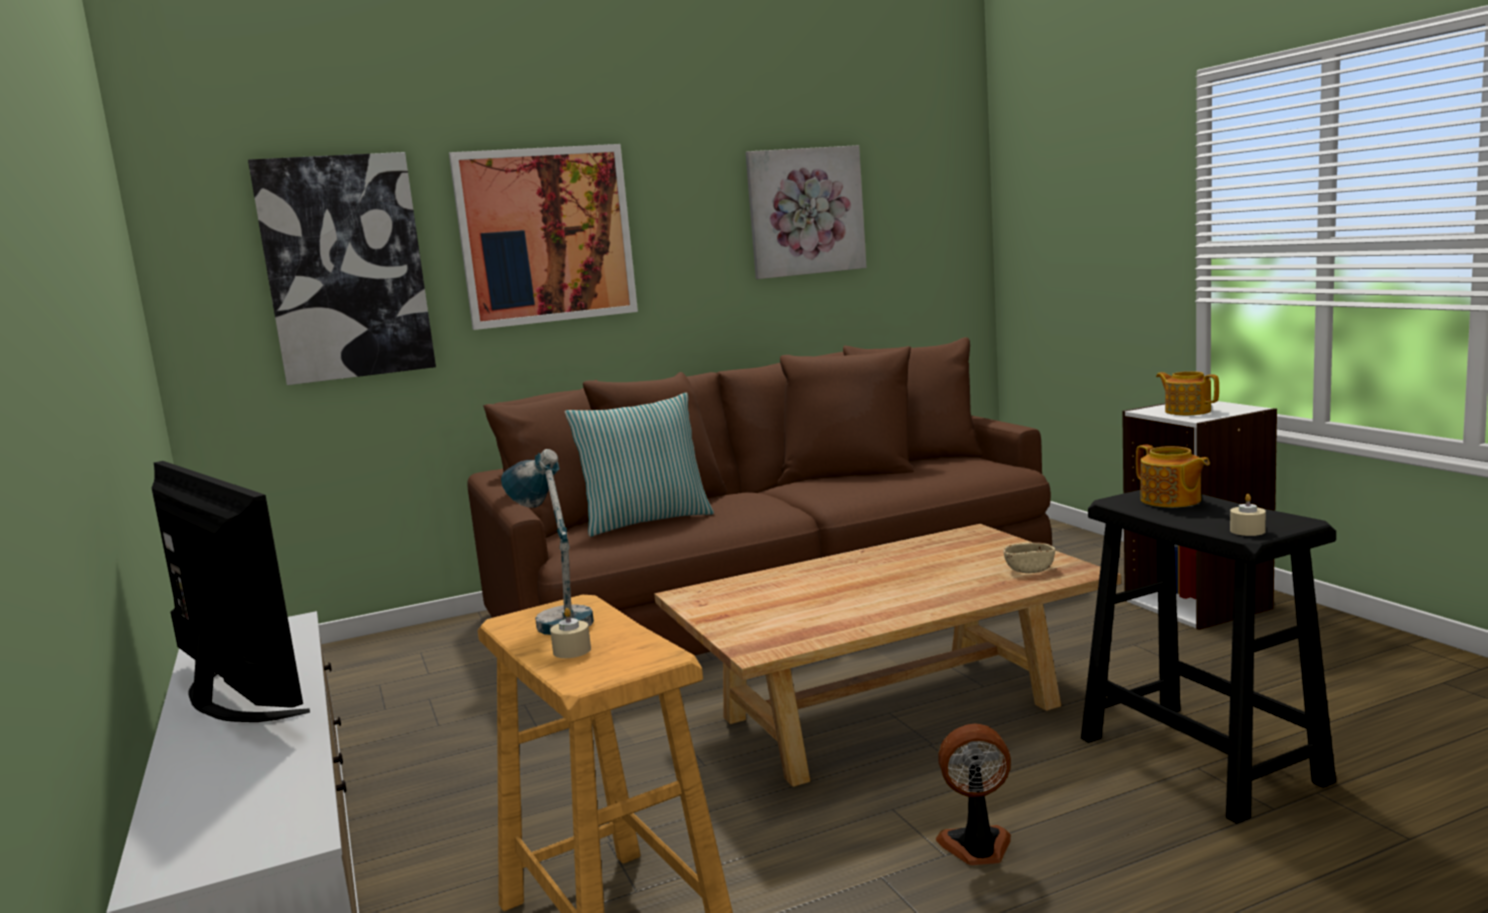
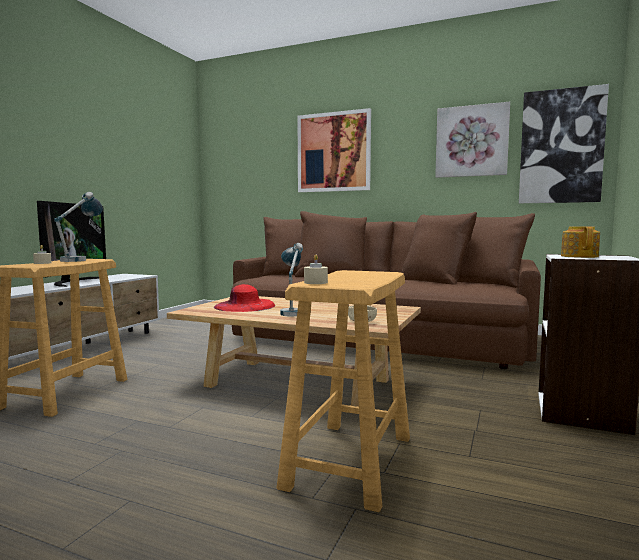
camera: 45 degrees right, 5 degrees down
(345, 268) = (257, 163): picture -> picture (561, 147)
(646, 521) = (301, 277): pillow -> none
(787, 607) = (244, 306): none -> red hat
(896, 590) = (291, 312): none -> table lamp
(977, 848) = (181, 431): fan -> none
(1171, 500) = (365, 274): teapot -> none
(1199, 759) = (350, 461): black stool -> beige stool

